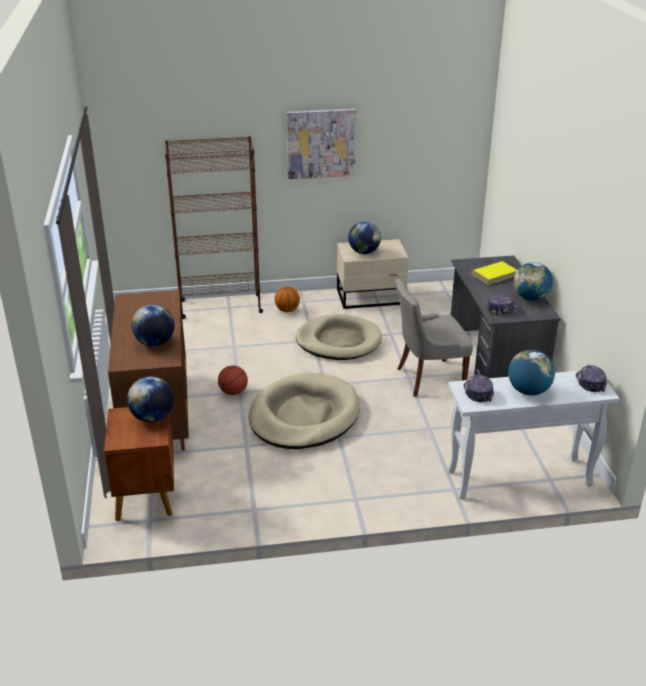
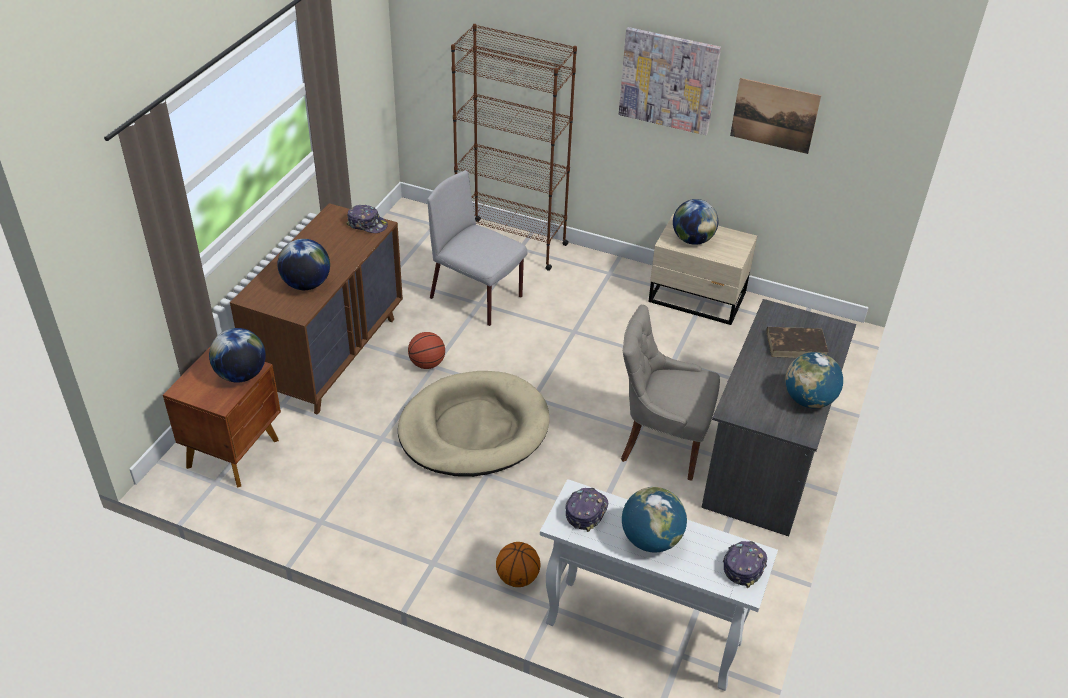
camera: 30 degrees right, 10 degrees up
(229, 343) = (477, 298): none -> grey chair
(287, 310) = (581, 278): basketball -> basketball (517, 578)
(338, 341) = (602, 345): beige dog bed -> none
(398, 148) = (774, 115): none -> picture
(494, 275) = (796, 344): yellow book -> brown book
(502, 309) = (751, 402): cap -> cap (367, 224)

